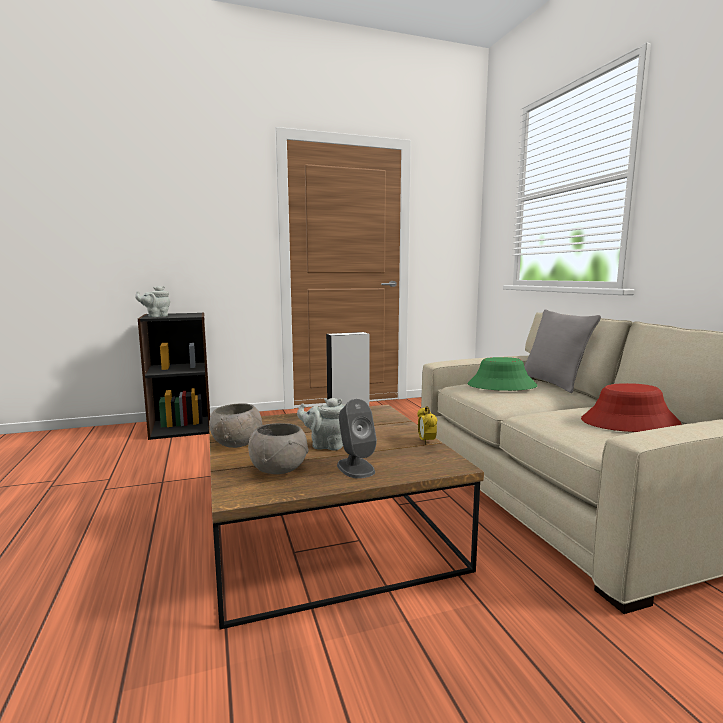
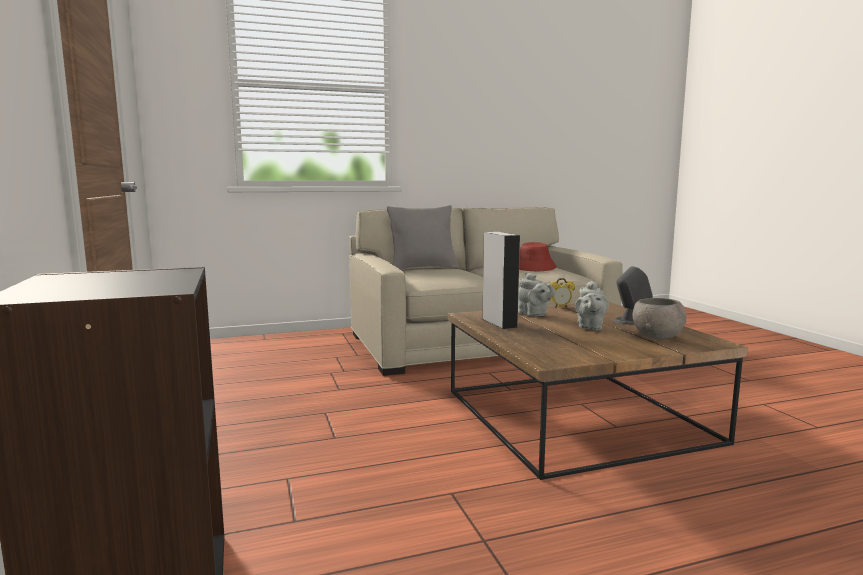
camera: 90 degrees left, 0 degrees up
(156, 316) = (138, 288): grey teapot -> grey teapot (534, 314)
(237, 443) = (610, 351): grey bowl -> none
(501, 386) = (436, 275): green hat -> none

